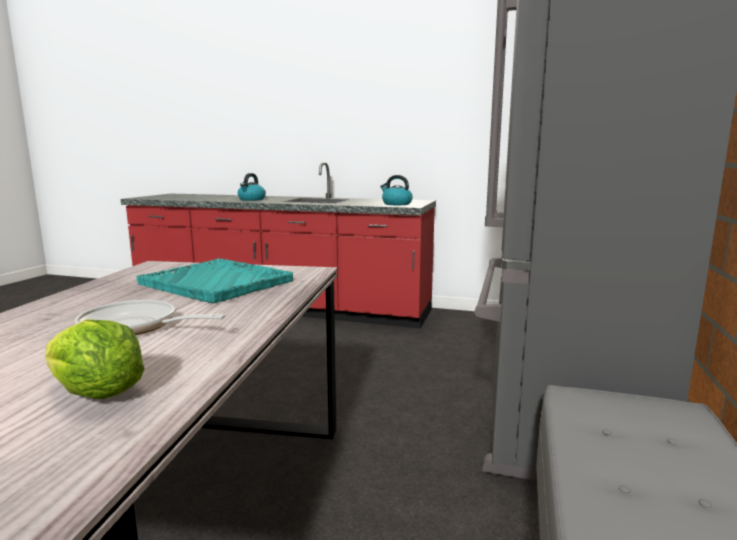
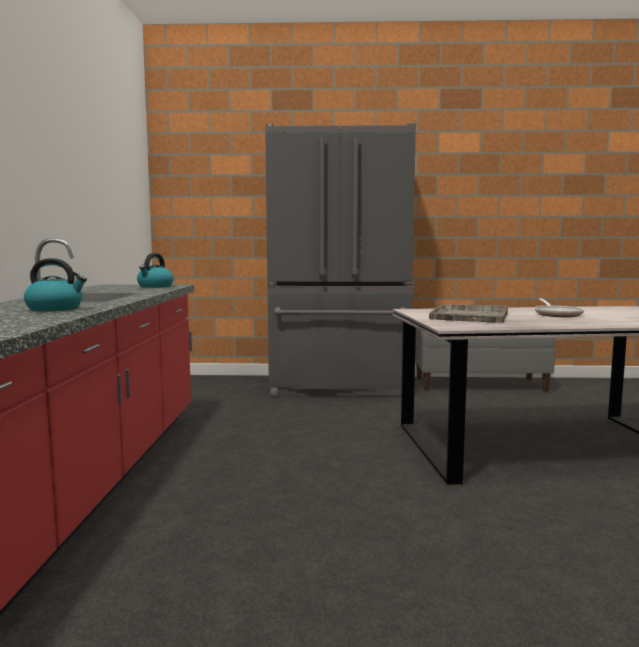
camera: 105 degrees left, 5 degrees down
(96, 394) = (603, 310): lettuce -> none
(217, 283) = (470, 315): turquoise tray -> grey tray

